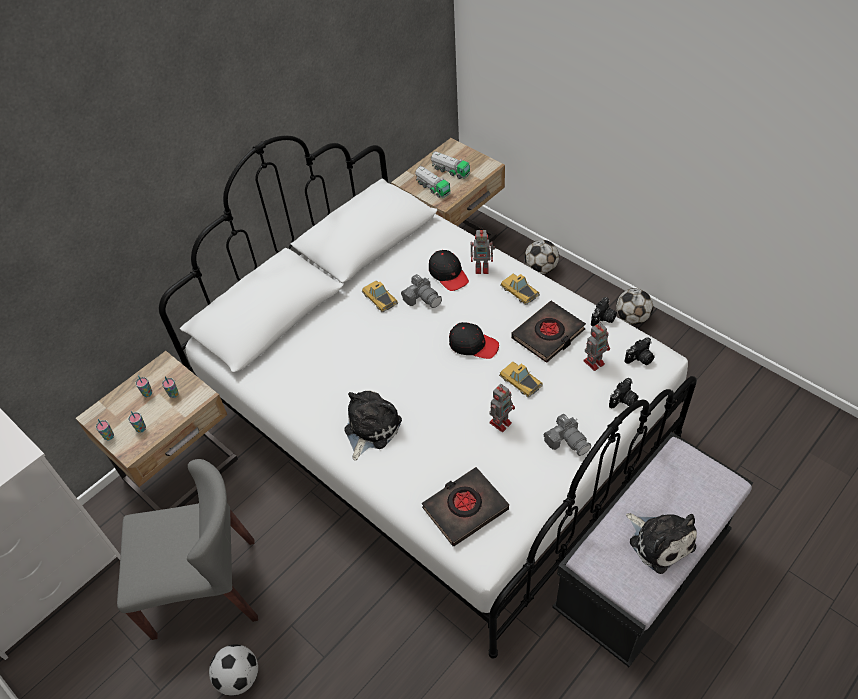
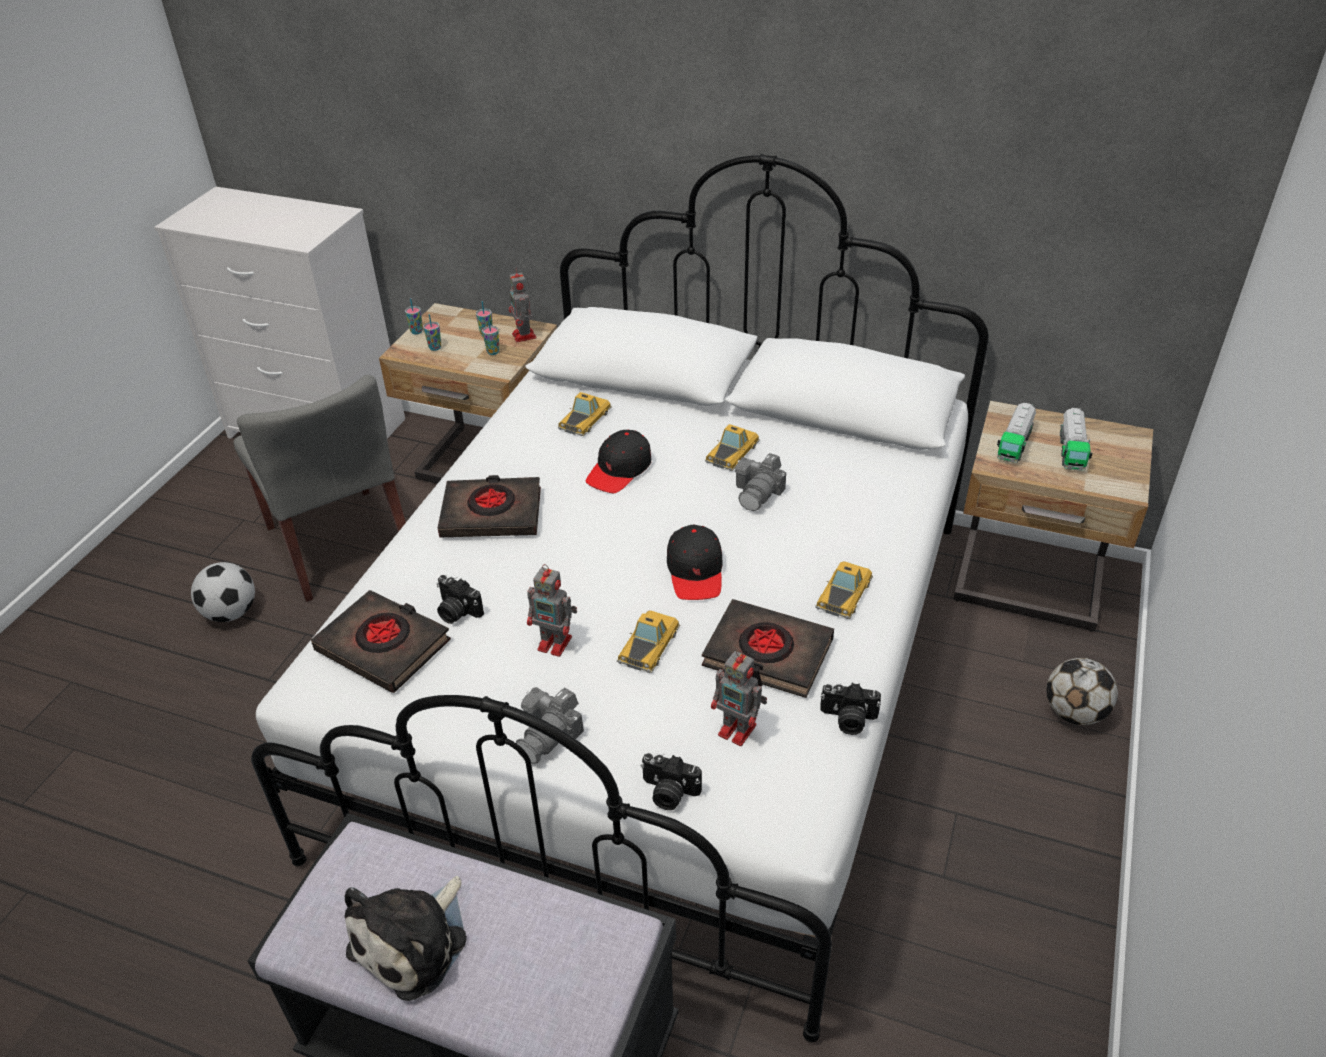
camera: 65 degrees right, 10 degrees down
(301, 358) = (585, 419): none -> toy car
(370, 428) = (492, 514): plush toy -> black book
(448, 274) = (825, 505): black cap -> black cap (619, 470)
(483, 268) = (865, 538): toy robot -> toy robot (524, 336)
(632, 318) = (1058, 888): football -> none
(640, 359) = (780, 796): camera -> camera (456, 611)

